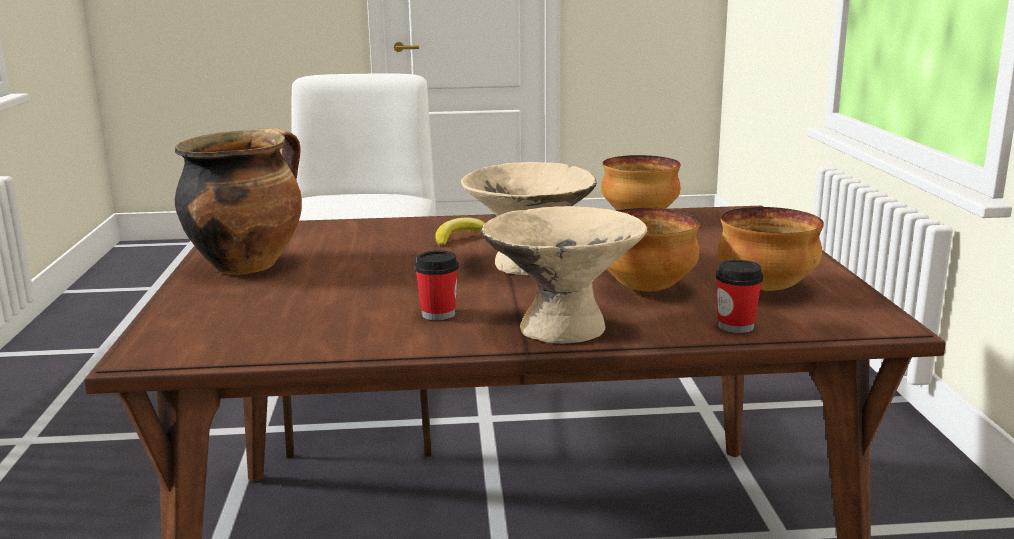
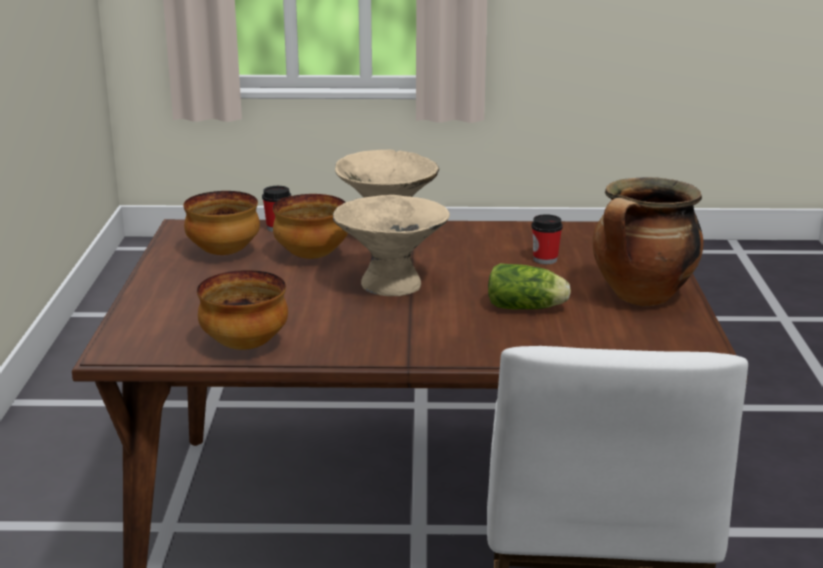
camera: 175 degrees left, 5 degrees up
(378, 251) = (528, 308): none -> lettuce
(438, 314) = (467, 244): cup -> cup (545, 259)
(462, 239) = (448, 321): banana -> none

